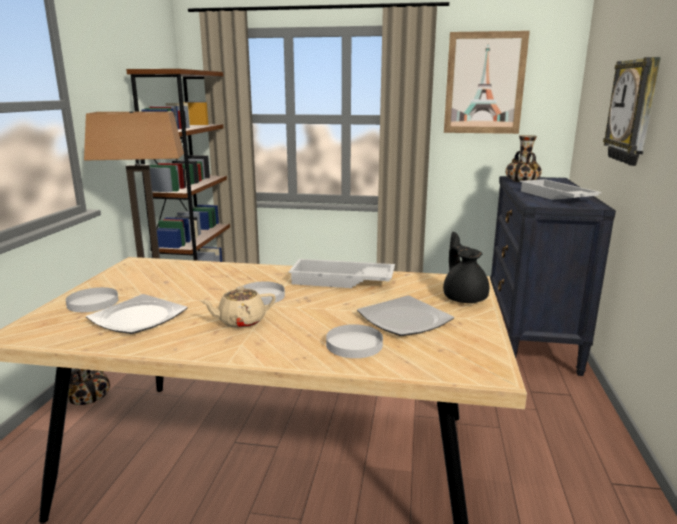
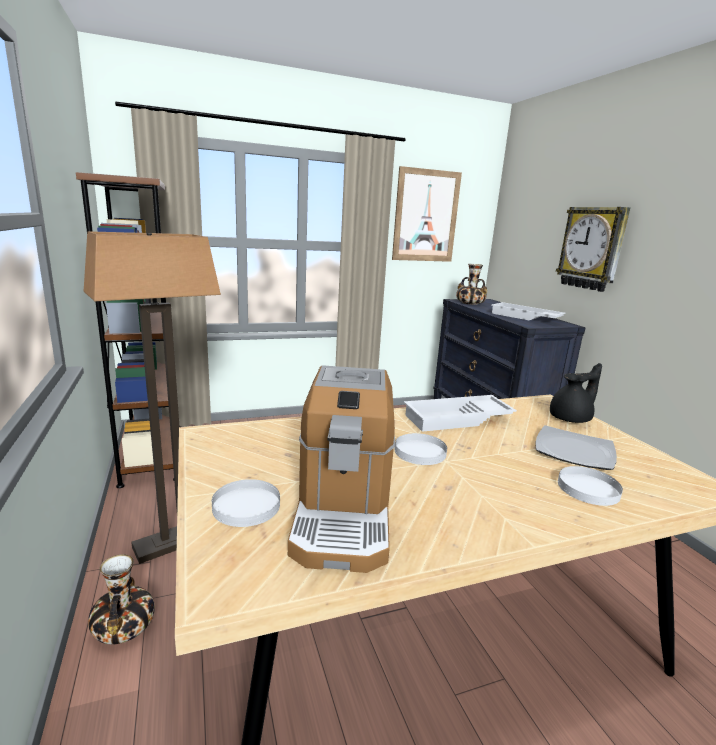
camera: 30 degrees left, 0 degrees up
(139, 317) = (343, 513): plate -> coffee machine
(240, 321) = (455, 489): beige teapot -> none
(464, 297) = (571, 418): black teapot -> black teapot turned 105 degrees clockwise

